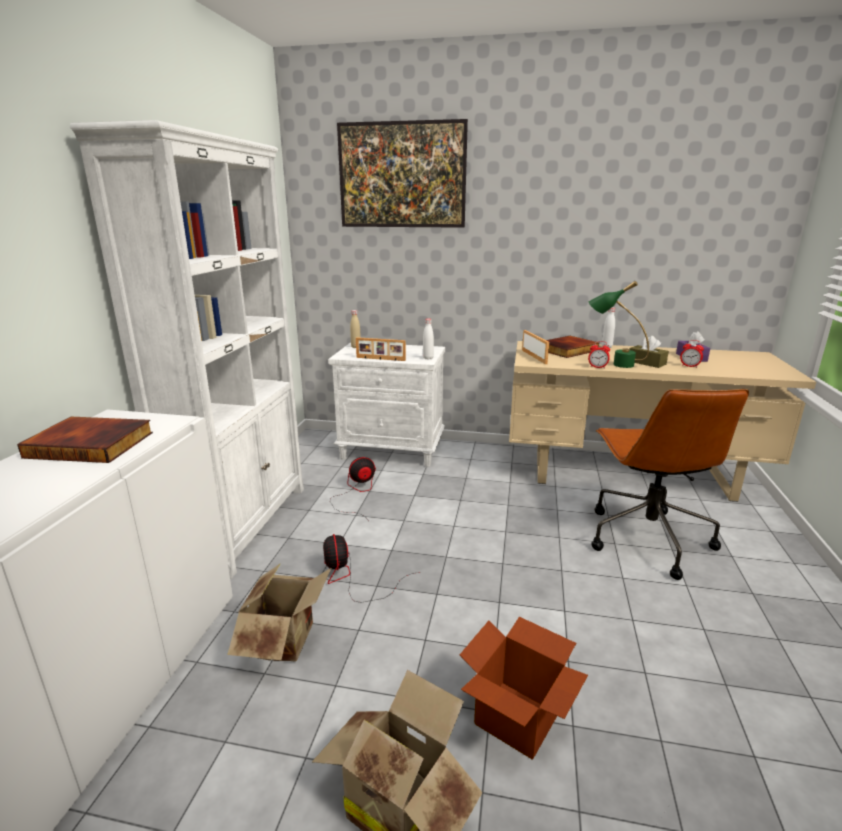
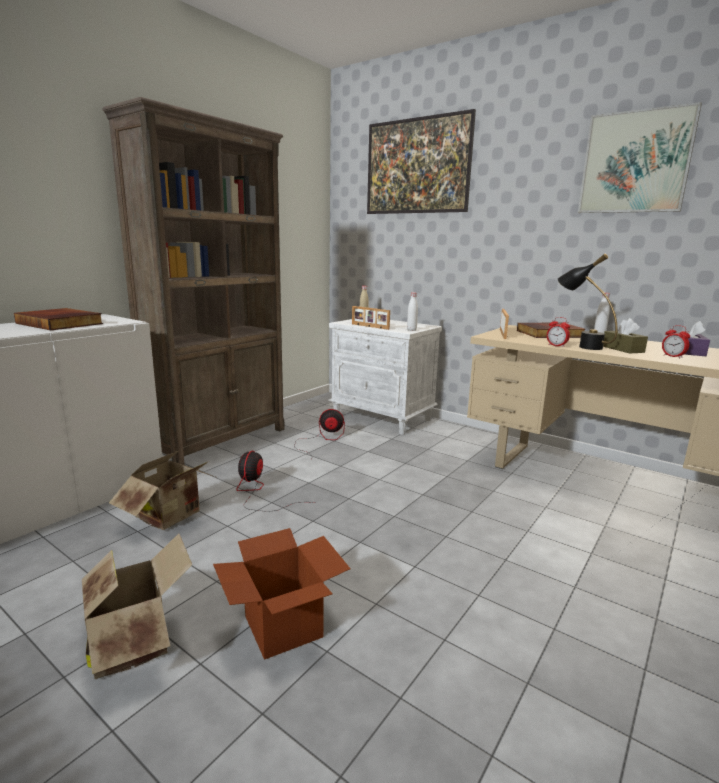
camera: 25 degrees right, 5 degrees down
(245, 524) = (221, 441): white bookcase -> brown bookcase
(613, 363) = (580, 345): green table lamp -> black table lamp
(628, 186) = (635, 162): none -> picture
(646, 538) = (570, 536): brown office chair -> none

